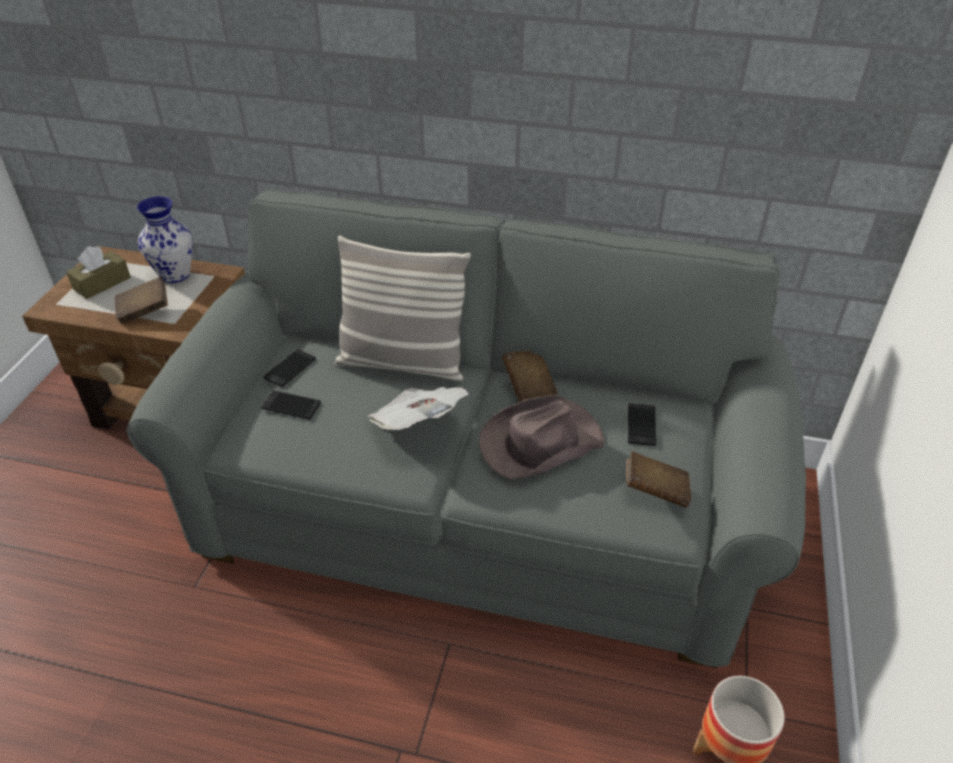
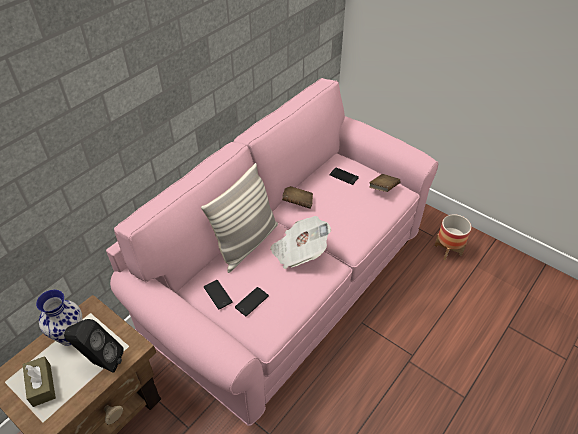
camera: 65 degrees left, 5 degrees up
(144, 311) = (101, 362): brown book -> black speaker
(477, 510) = (288, 282): grey sofa -> pink sofa
(539, 443) = (336, 213): brown hat -> none

